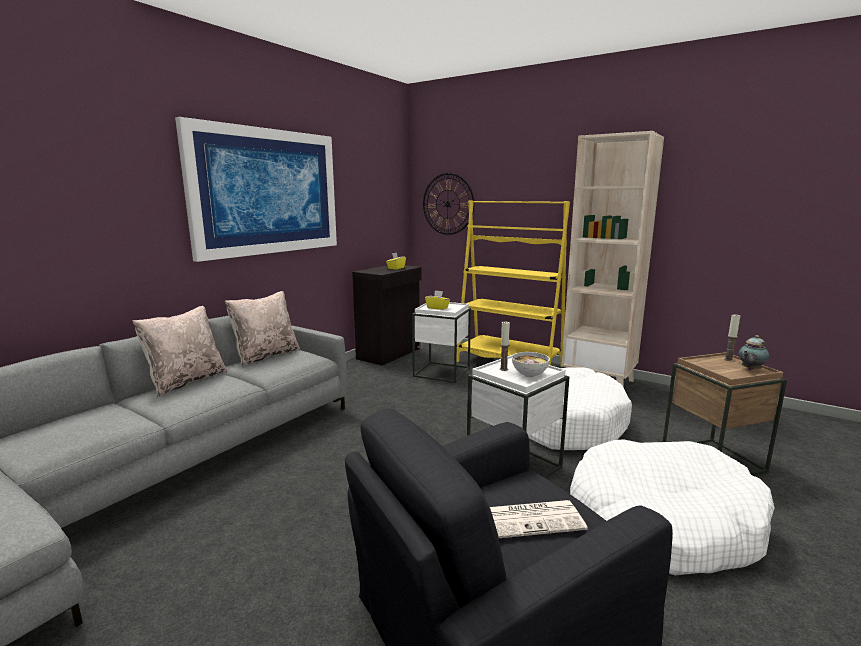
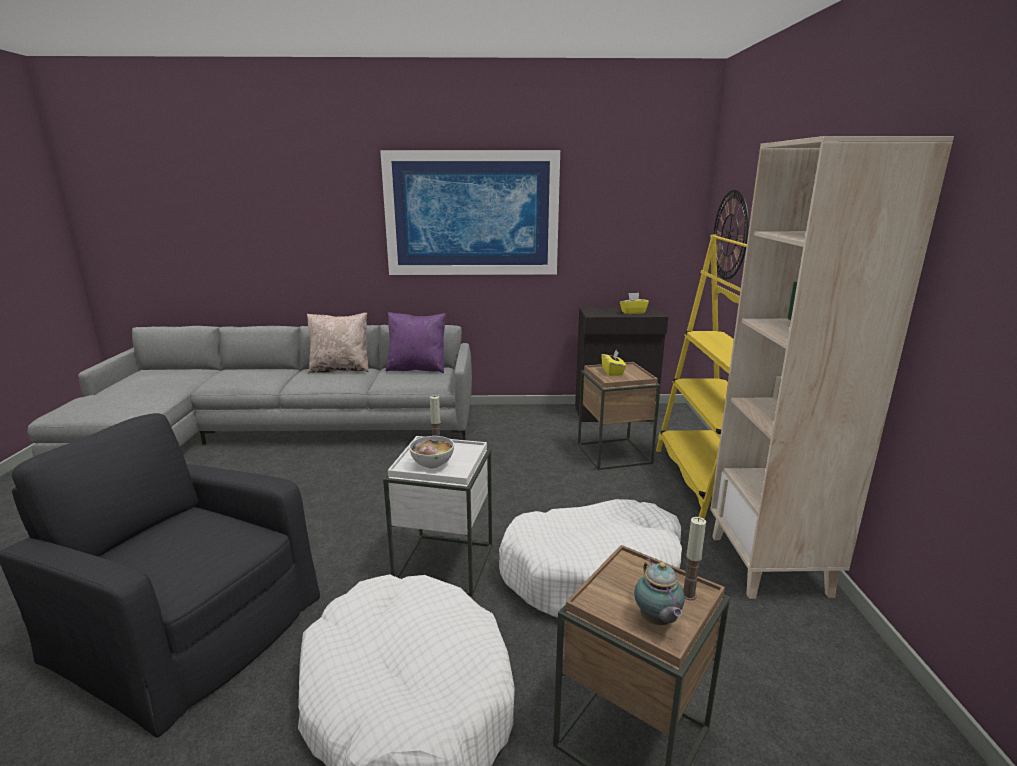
camera: 55 degrees right, 5 degrees up
(265, 355) = (417, 369): beige pillow -> purple pillow
(441, 372) = (613, 453): white side table -> brown side table
(532, 519) = (181, 550): newspaper -> none
(750, 369) = (657, 621): teapot -> teapot turned 120 degrees counterclockwise

